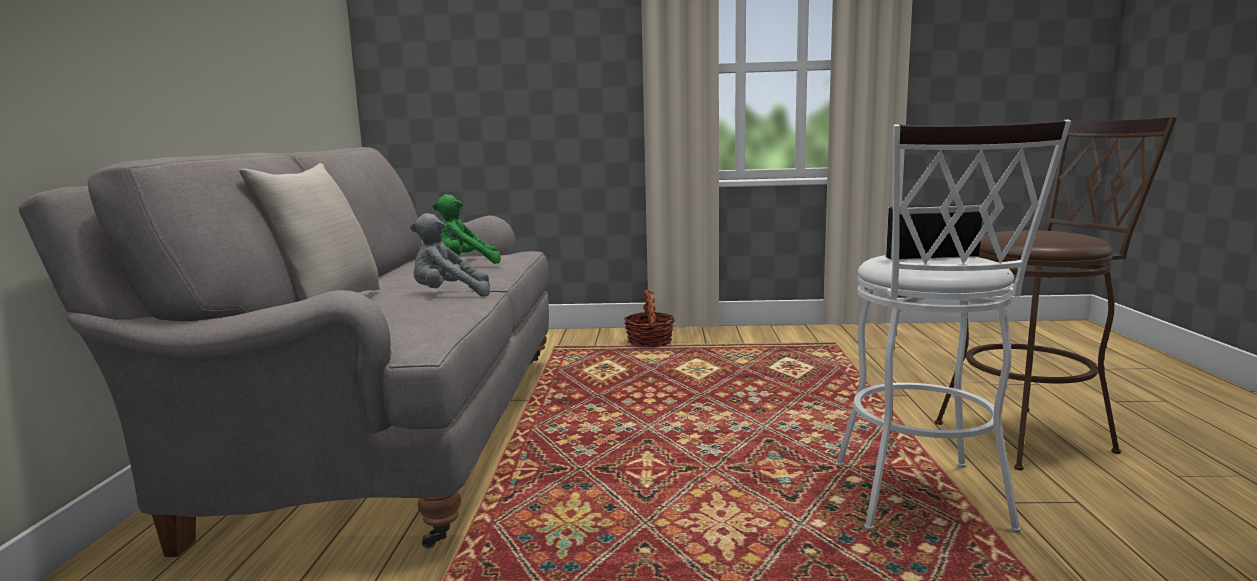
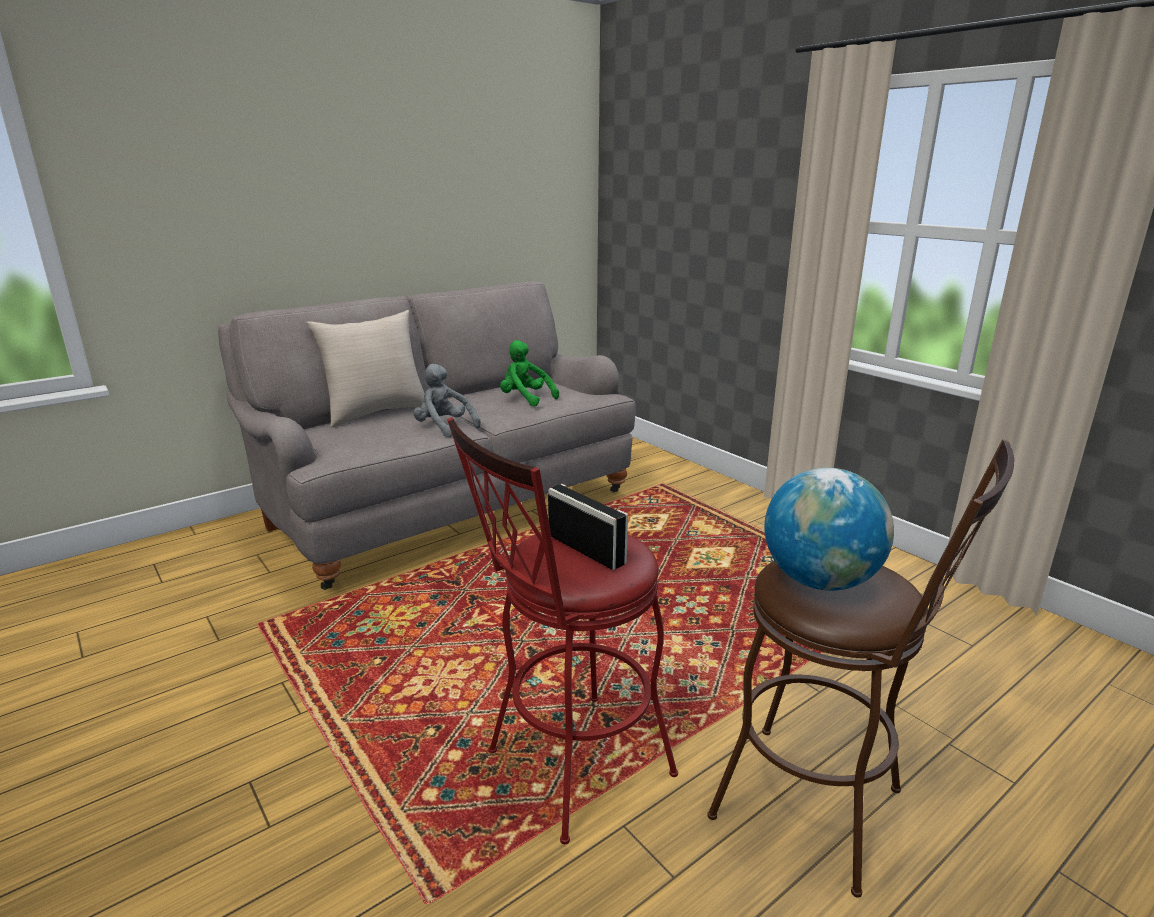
camera: 50 degrees right, 10 degrees up
(649, 342) = (740, 512): basket -> none
(923, 503) = (567, 769): white stool -> red stool
(1037, 235) = (819, 581): none -> globe

